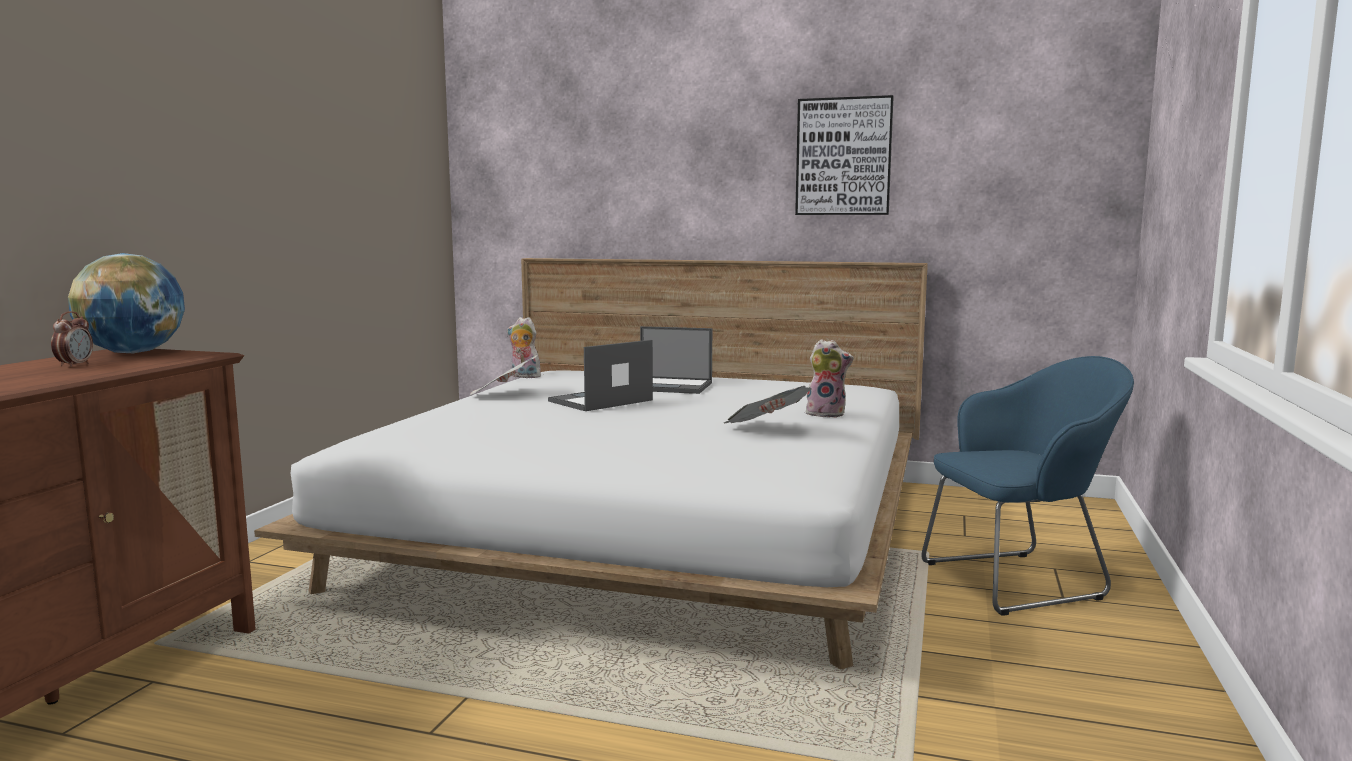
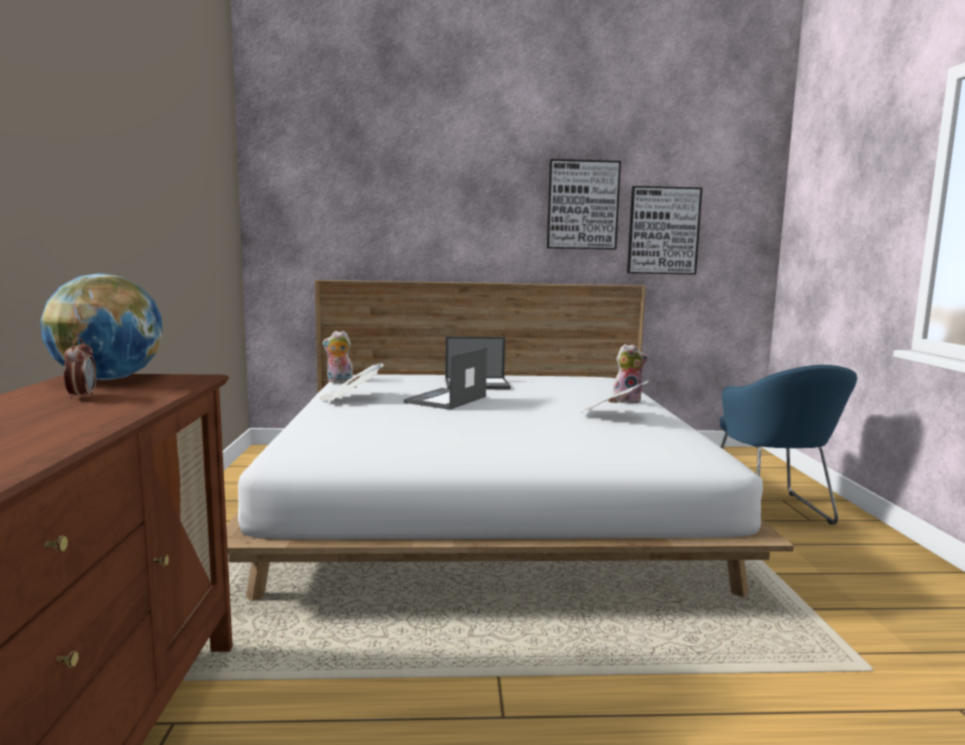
camera: 20 degrees left, 0 degrees up
(957, 187) = (663, 231): none -> picture
(1020, 580) = (773, 511): blue armchair -> blue armchair turned 120 degrees clockwise

